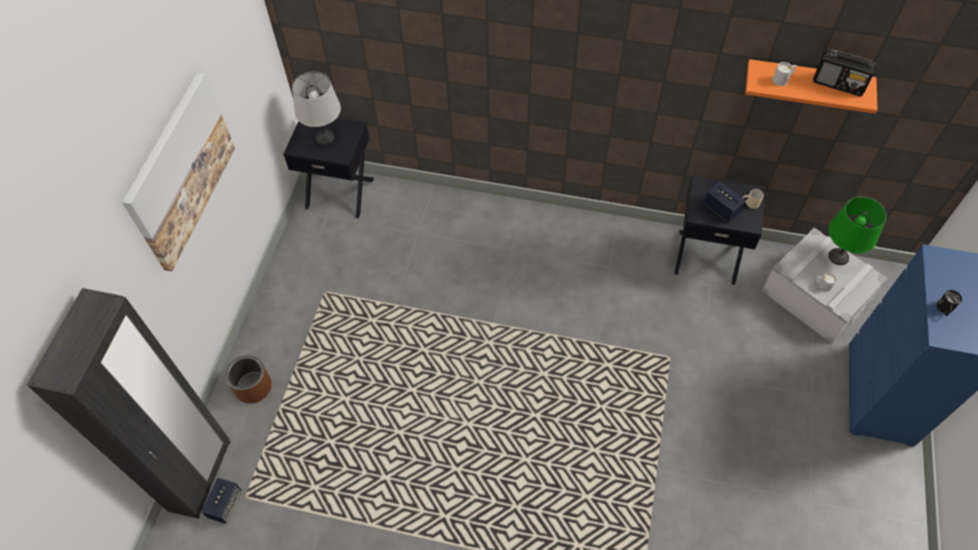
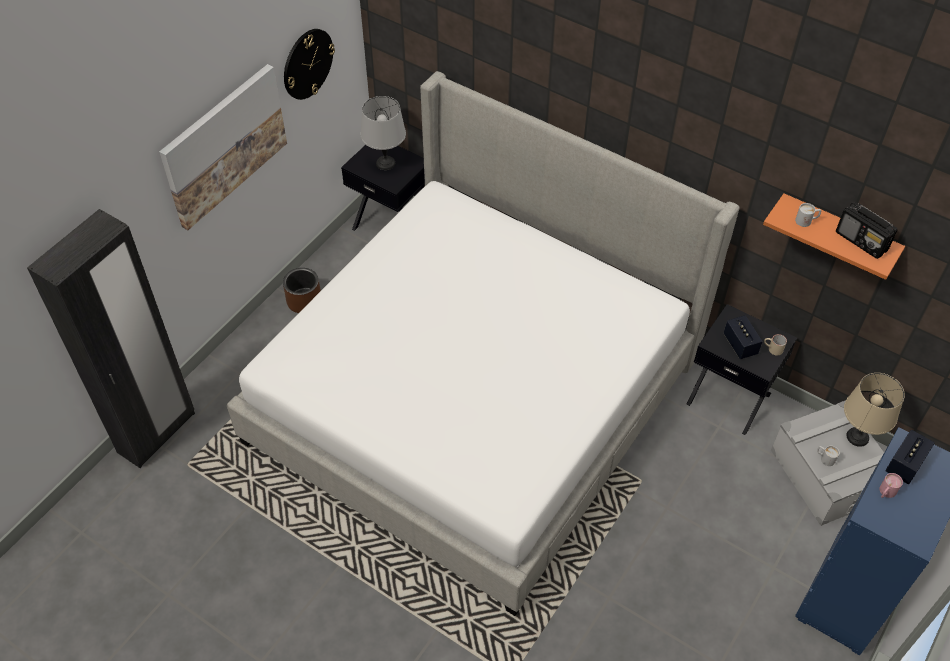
camera: 20 degrees right, 5 degrees down
(225, 504) = (167, 464): speaker -> speaker (905, 464)
(231, 60) = (307, 64): none -> wall clock
(253, 386) = (235, 372): brown planter -> brown planter (304, 301)
(490, 332) = (474, 398): none -> bed
(838, 257) = (857, 437): green table lamp -> beige table lamp
(944, 309) = (885, 493): black mug -> pink mug

